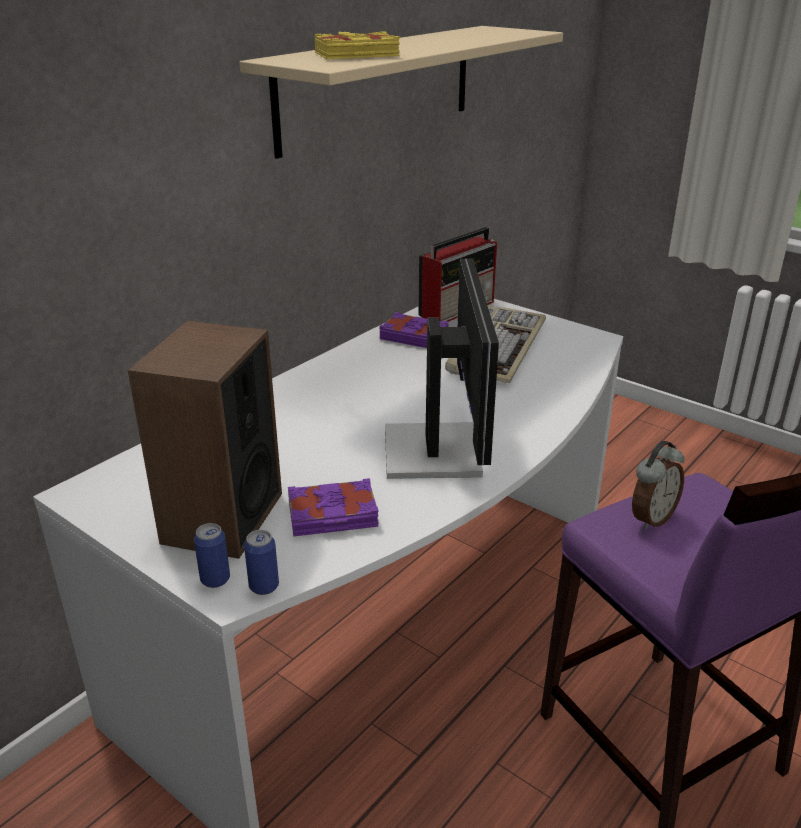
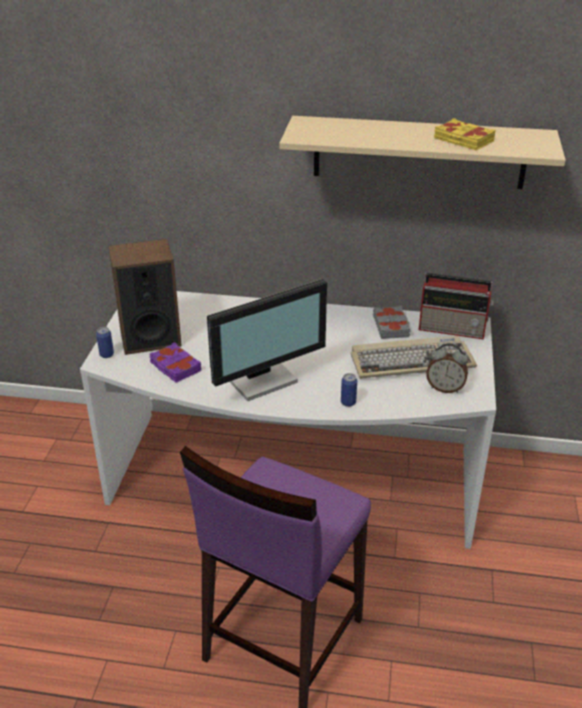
camera: 60 degrees right, 5 degrees up
(264, 586) = (110, 368): can -> can (348, 402)
(357, 55) = (347, 133): yellow book -> yellow book (463, 140)
(414, 336) = (391, 326): purple book -> grey book
(651, 518) = (284, 484): alarm clock -> alarm clock (445, 388)

